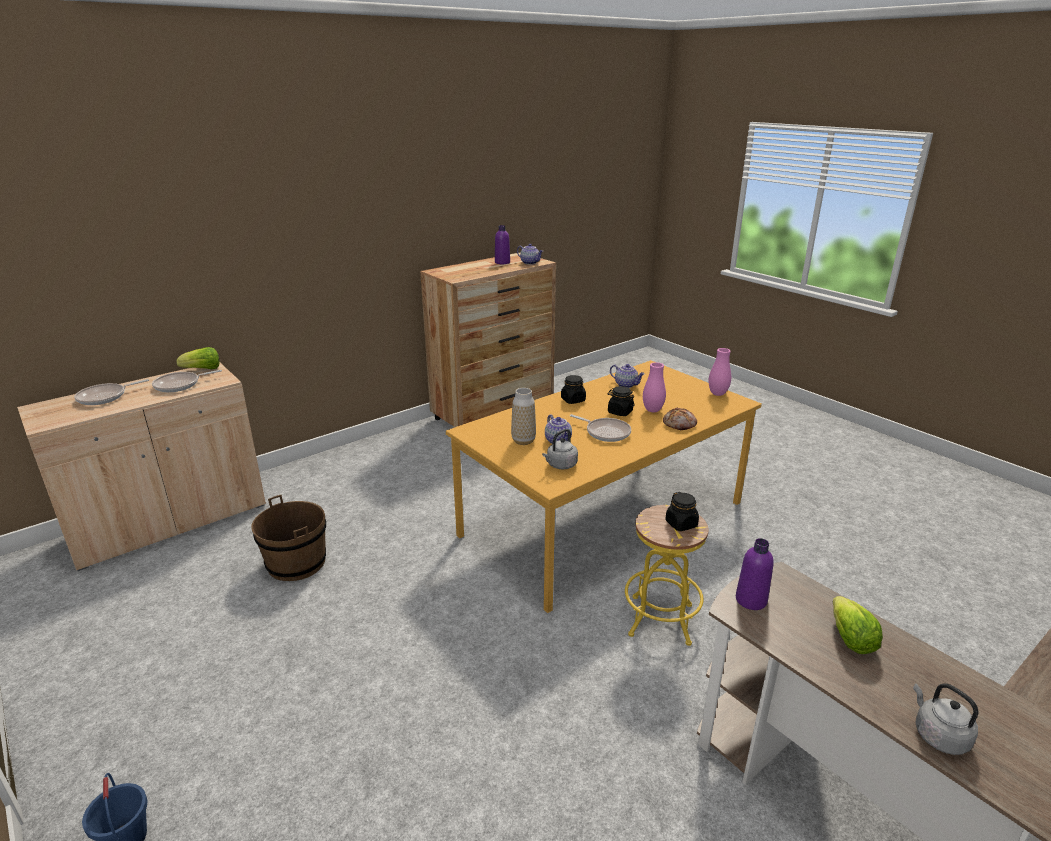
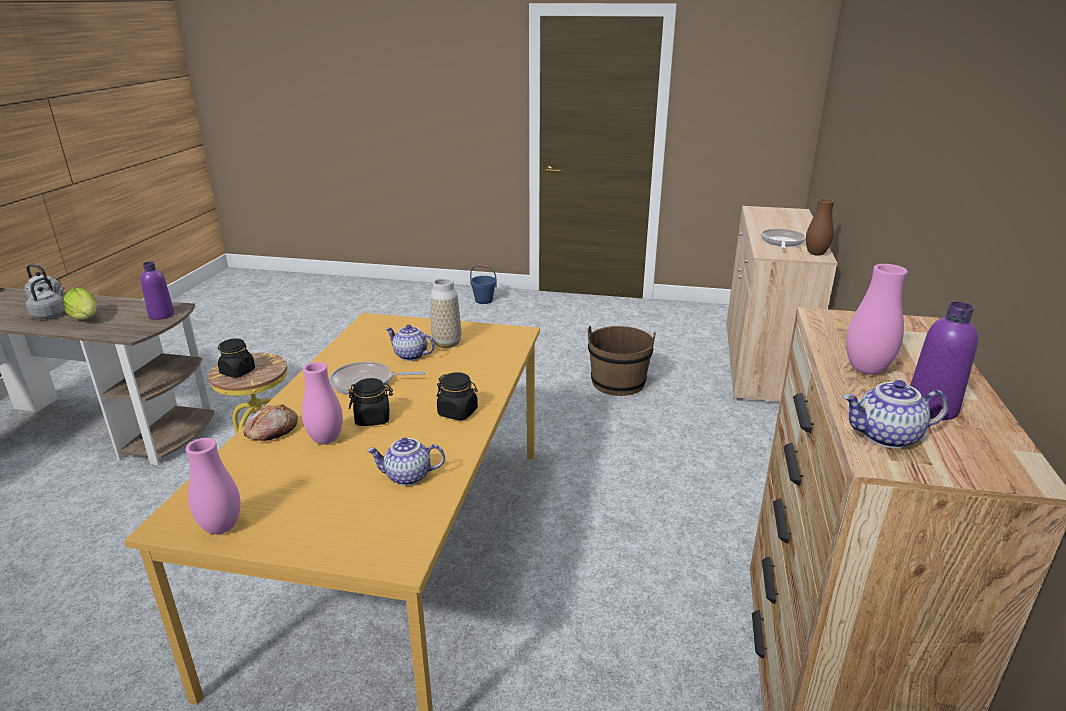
camera: 140 degrees right, 0 degrees up
(105, 397) = (789, 224): frying pan -> none
(203, 369) = (816, 254): lettuce -> brown vase
(492, 269) = (866, 370): none -> pink vase
(560, 465) = (381, 336): grey kettle -> grey kettle (50, 314)

